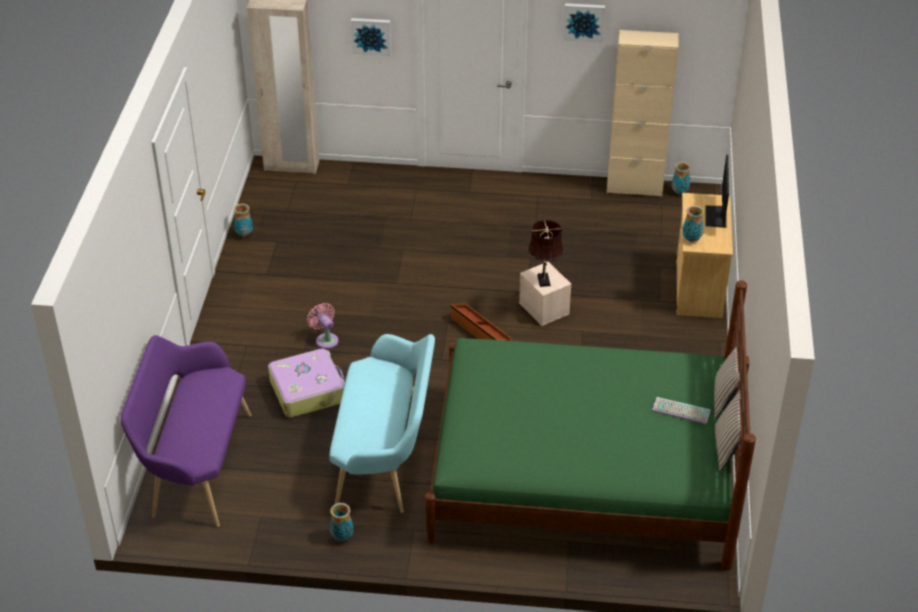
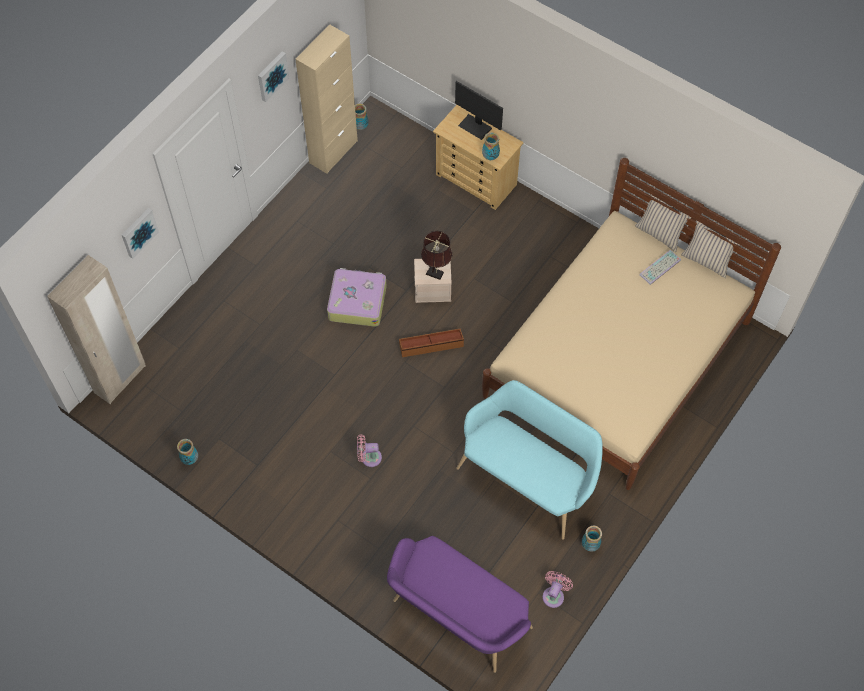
camera: 60 degrees left, 20 degrees up
(266, 530) = (554, 595): none -> pink fan
(308, 390) = (420, 497): suitcase -> suitcase (357, 301)
(582, 473) = (617, 358): green bed -> beige bed

